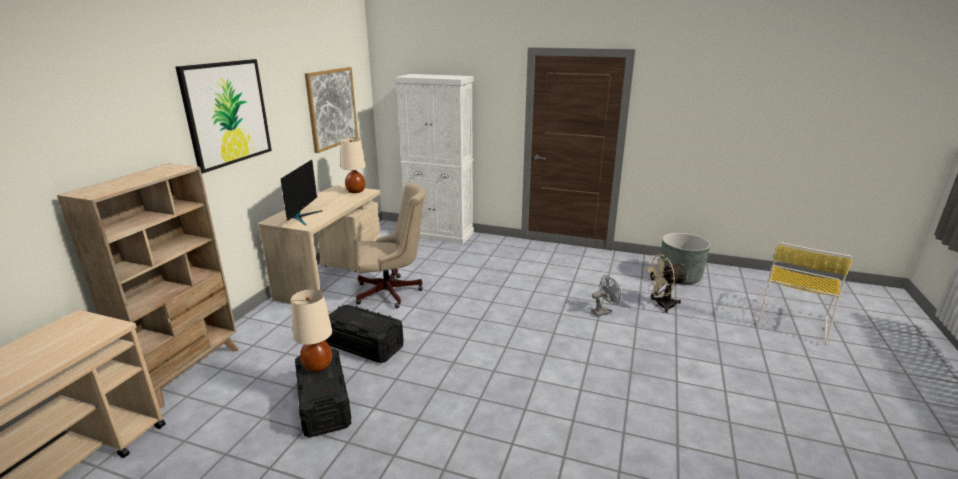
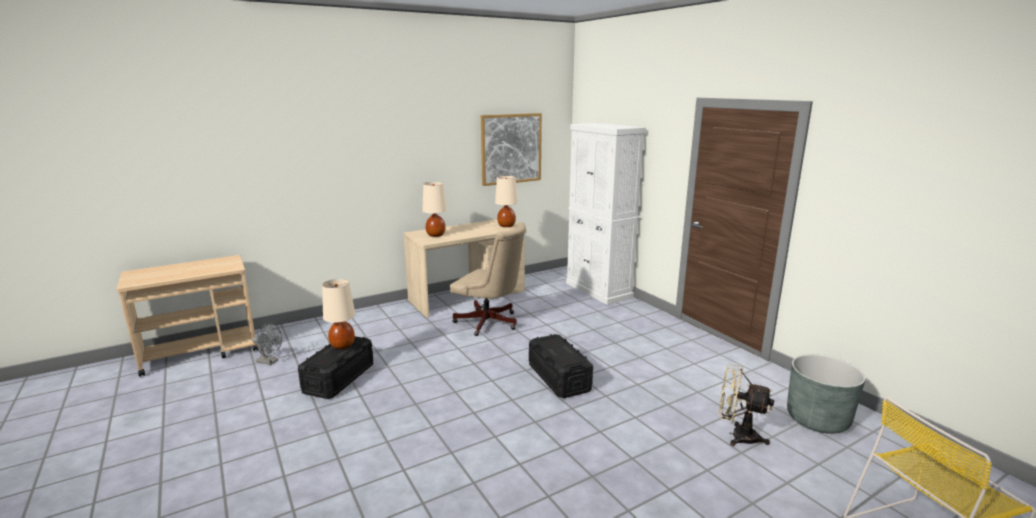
camera: 40 degrees right, 5 degrees down
(188, 372) = (307, 326): beige bookcase -> none
(227, 113) = (389, 140): picture -> none
(302, 217) = (435, 235): monitor -> beige table lamp
(364, 345) = (416, 352): black storage box -> black storage box (559, 377)
(604, 311) = (655, 413): grey fan -> grey fan (270, 361)

